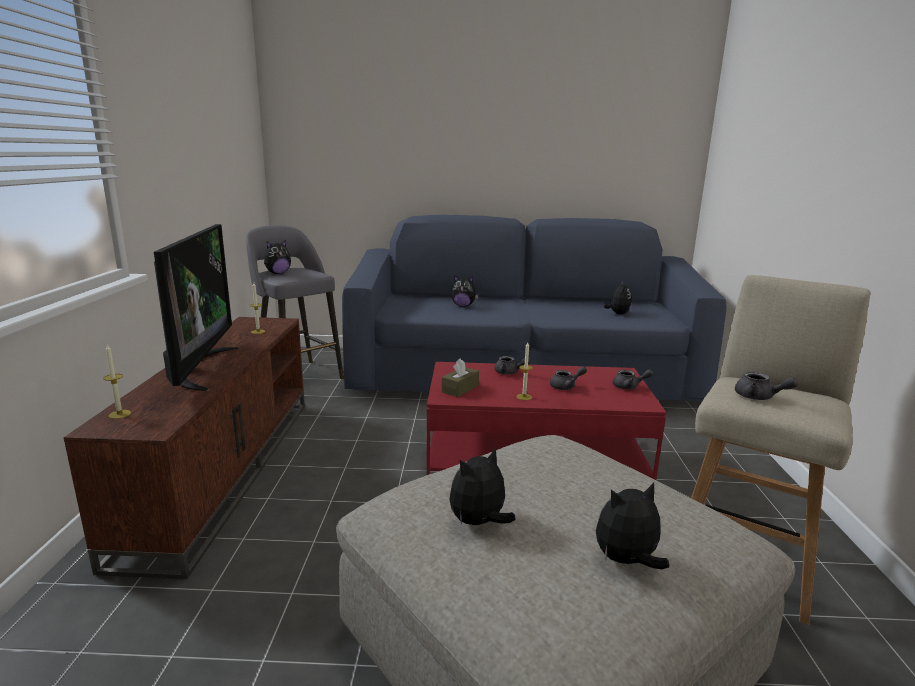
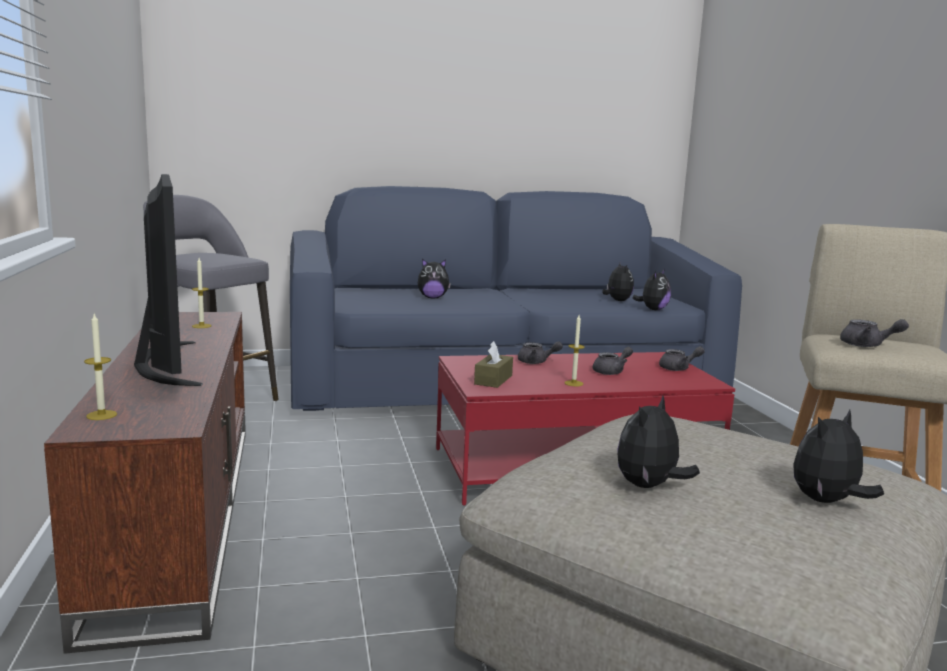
camera: 15 degrees left, 5 degrees down
(278, 273) = (191, 257): plush toy -> plush toy (653, 310)

